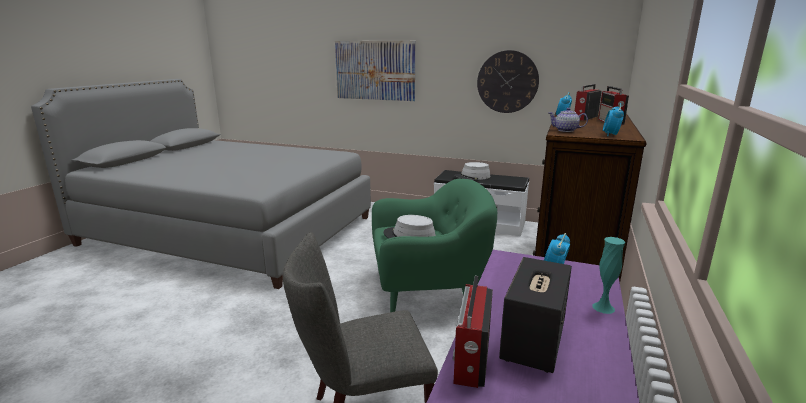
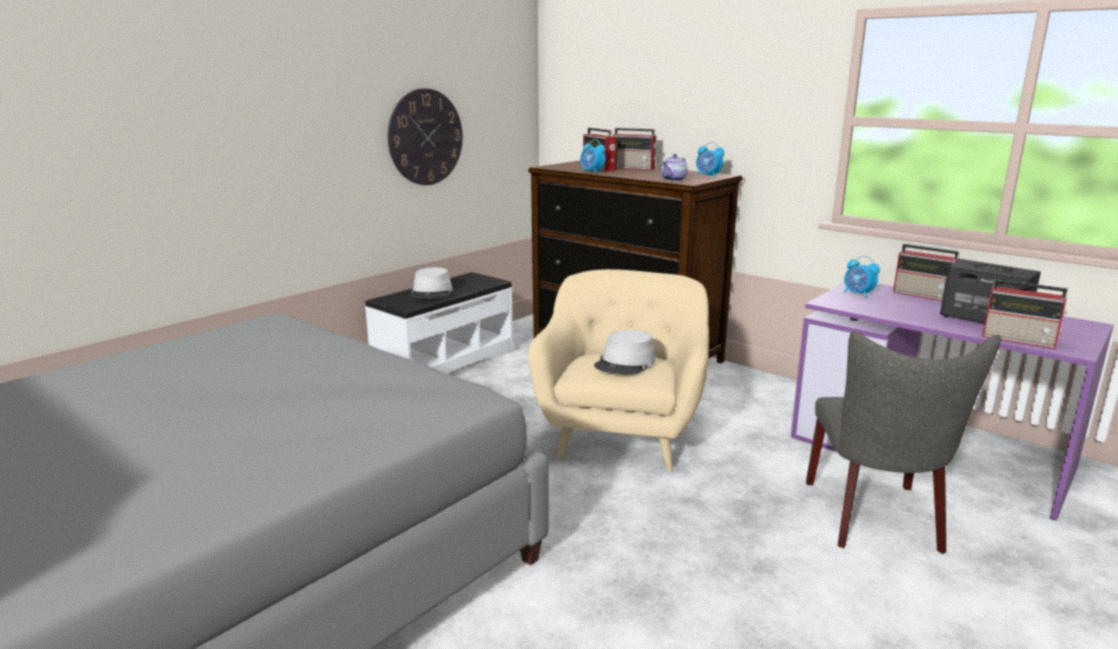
camera: 70 degrees left, 0 degrees up
(375, 70) = (201, 139): picture -> none
(428, 291) = (622, 435): green armchair -> beige armchair
(603, 307) = (924, 295): turquoise vase -> radio

